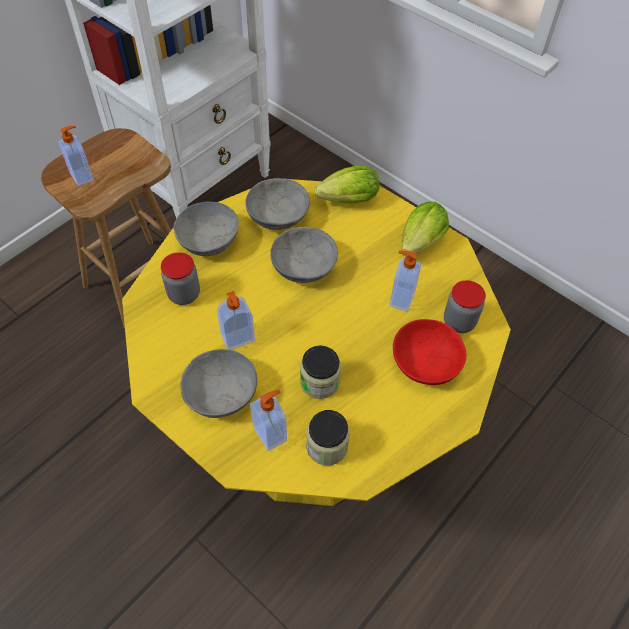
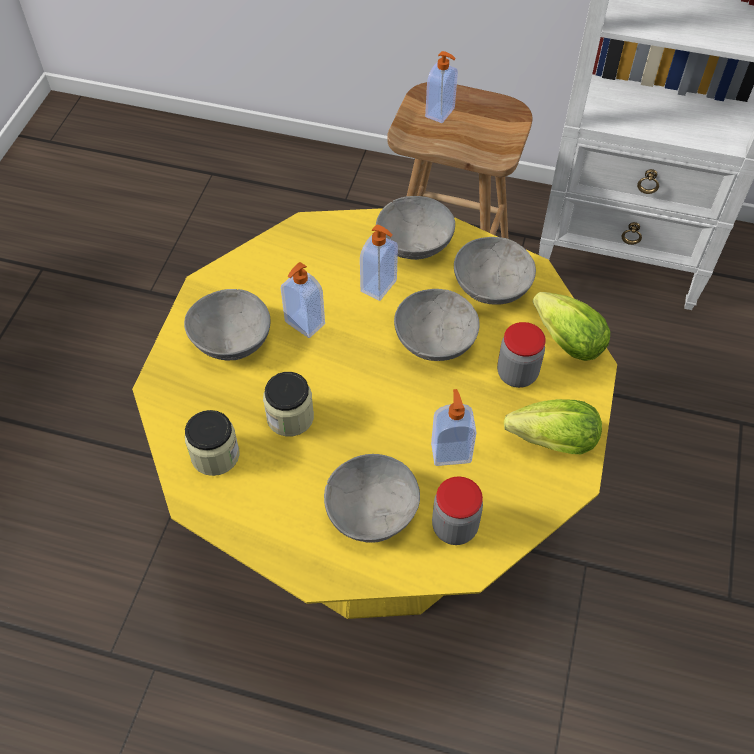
camera: 65 degrees right, 0 degrees up
(184, 294) = (332, 255): jar -> jar (517, 374)
(271, 433) = (207, 400): soap dispenser -> soap dispenser (379, 286)
(425, 362) = (373, 511): red bowl -> grey bowl

